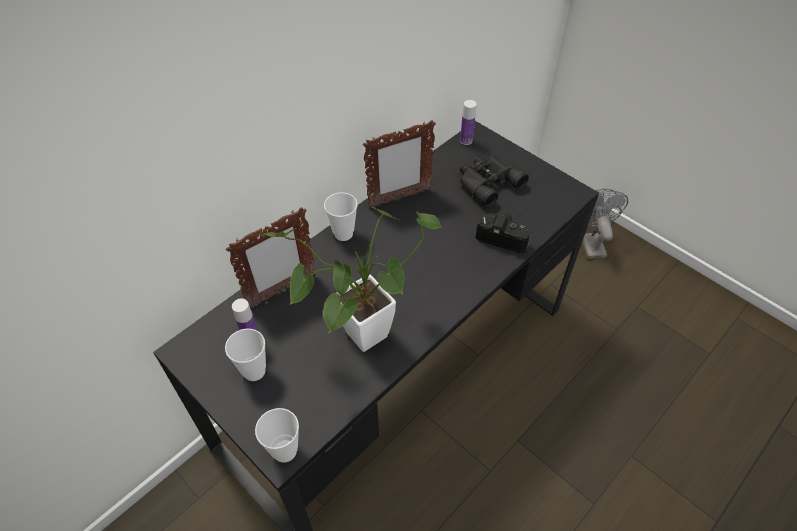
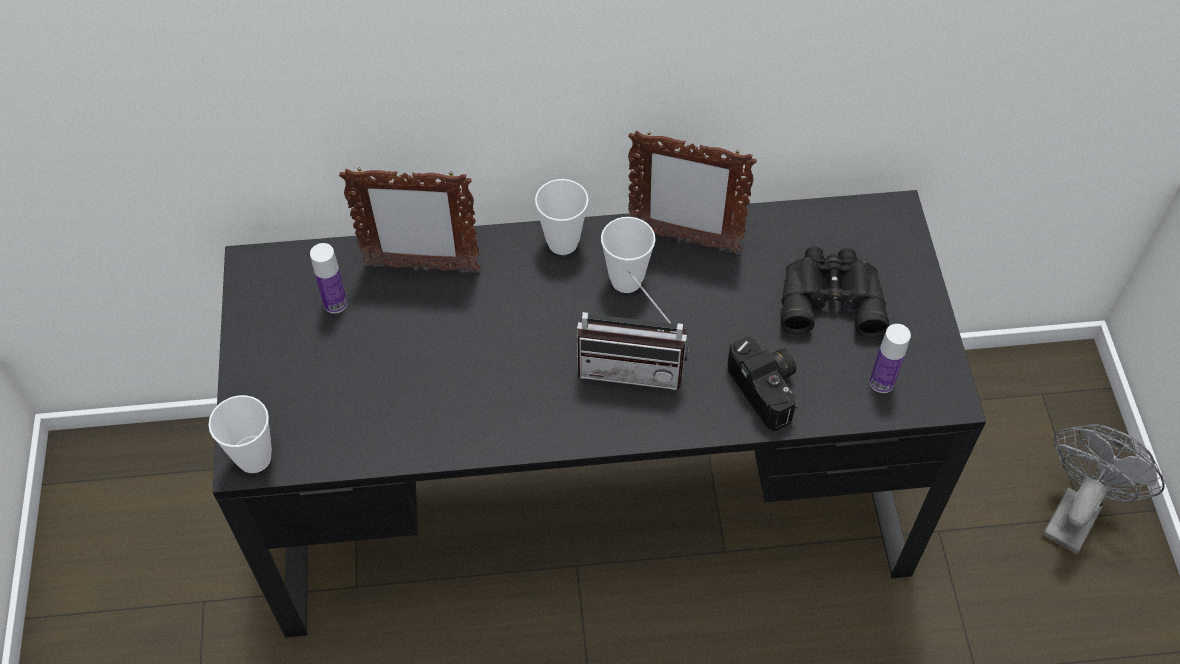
camera: 40 degrees right, 5 degrees up
(254, 371) = (304, 345): cup -> cup (626, 280)
(358, 339) = (448, 391): potted plant -> none
(434, 266) = (632, 364): none -> radio
(466, 140) = (867, 213): bottle -> bottle (881, 382)

